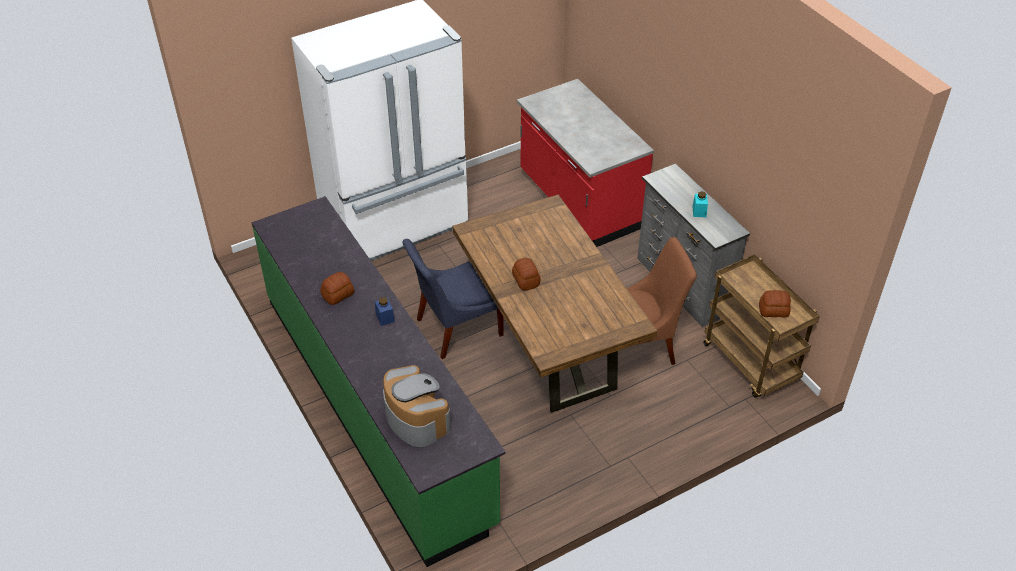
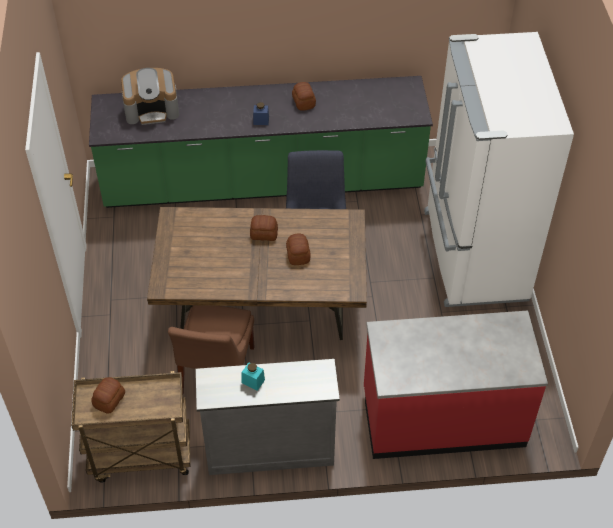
camera: 115 degrees right, 5 degrees up
(535, 249) = (298, 254): none -> bread

